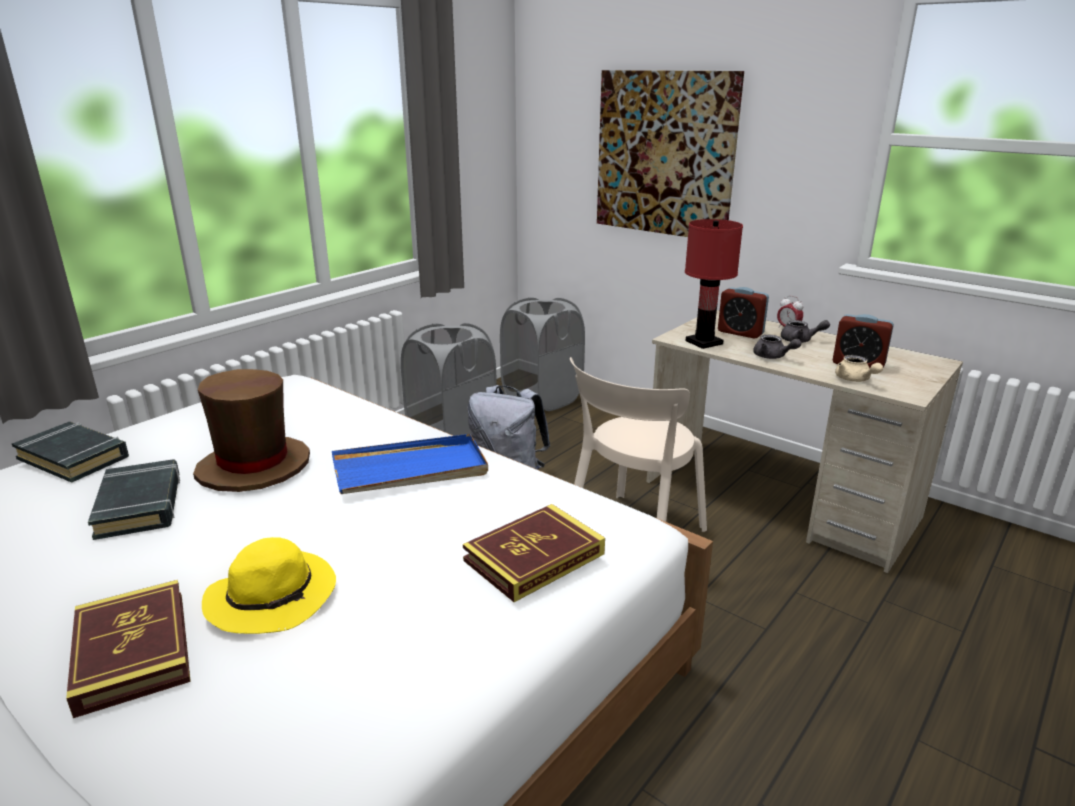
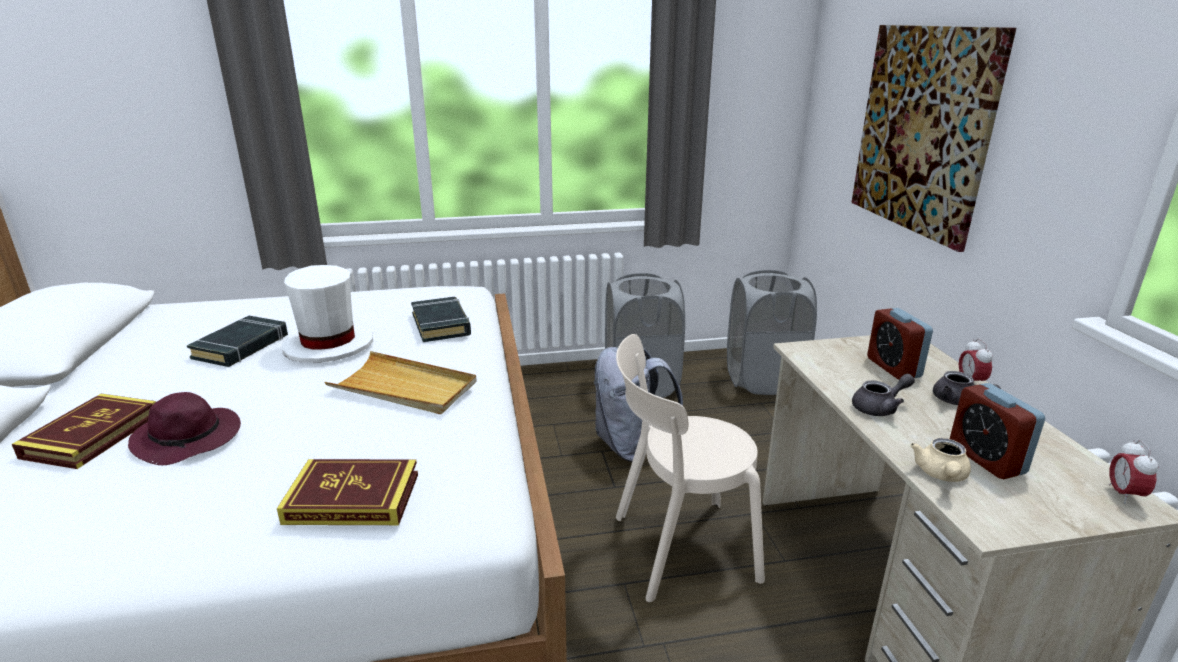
camera: 40 degrees right, 0 degrees up
(74, 458) = (268, 303): black book -> black book (441, 324)
(254, 467) = (328, 346): brown hat -> white hat
(274, 597) = (189, 439): yellow hat -> purple hat
(410, 470) = (404, 388): blue tray -> beige tray
(704, 342) = (825, 364): red table lamp -> none
(772, 357) = (879, 408): grey teapot -> grey teapot turned 105 degrees counterclockwise
(928, 360) = (1123, 495): none -> alarm clock

